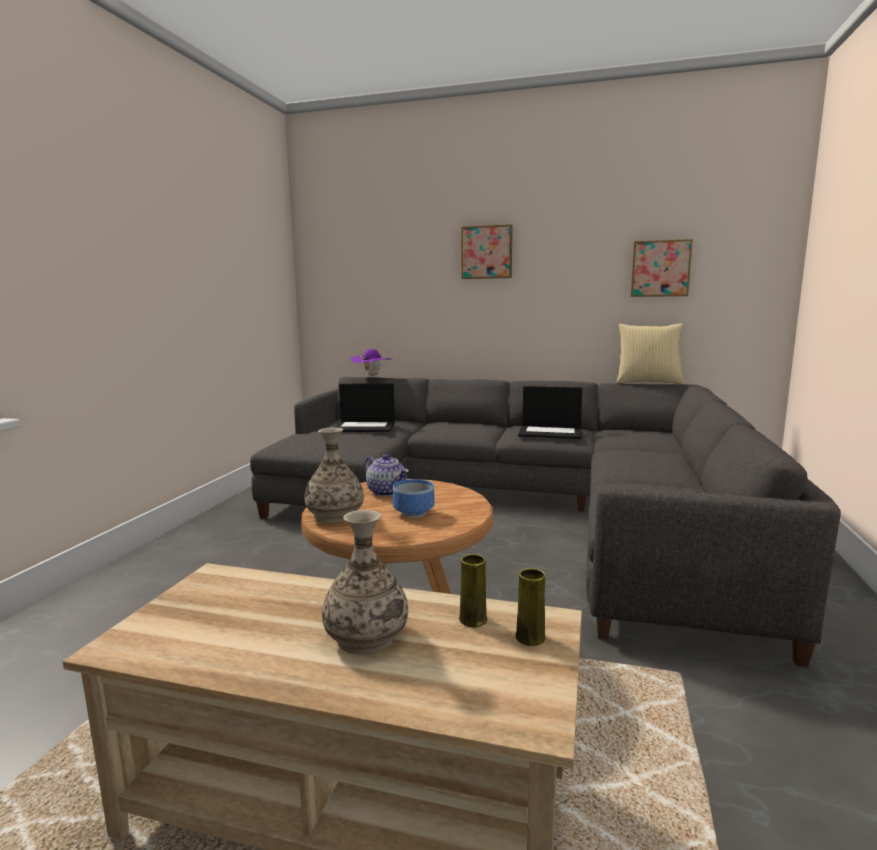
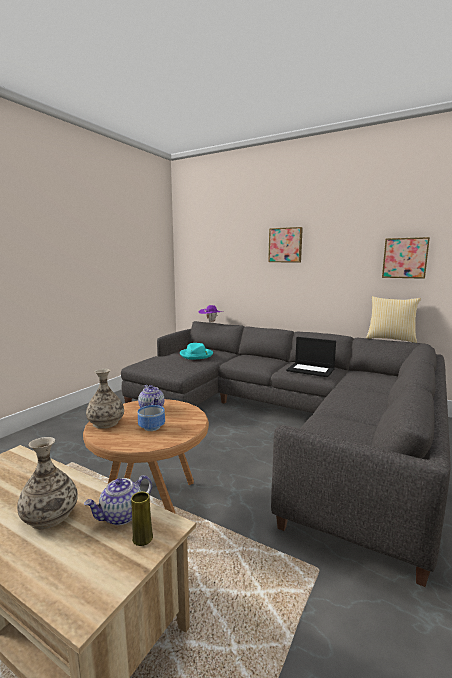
camera: 15 degrees right, 0 degrees up
(365, 427) = (196, 355): laptop -> turquoise hat
(473, 619) = (121, 516): yellow vase -> teapot

